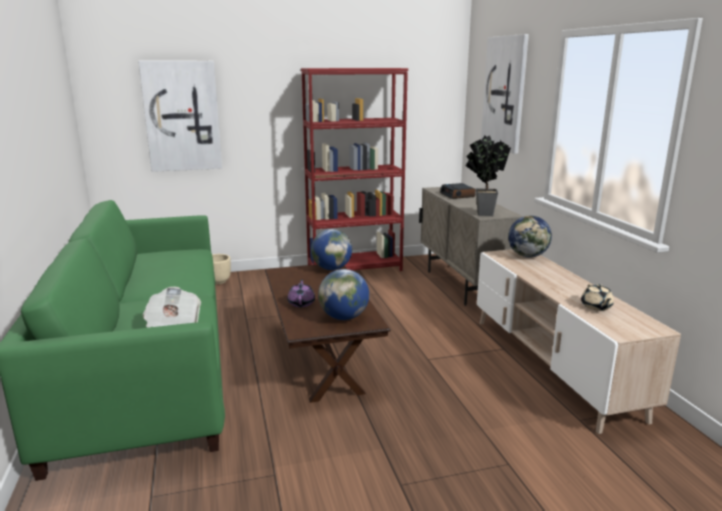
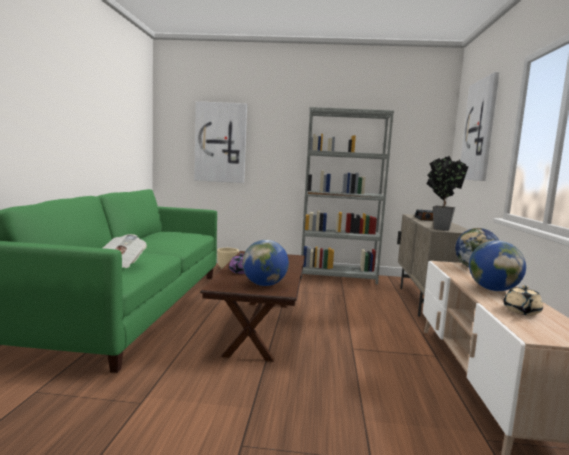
camera: 20 degrees right, 10 degrees down
(331, 268) = (291, 257): globe -> globe (493, 290)
(355, 268) = (338, 277): red bookcase -> grey bookcase

